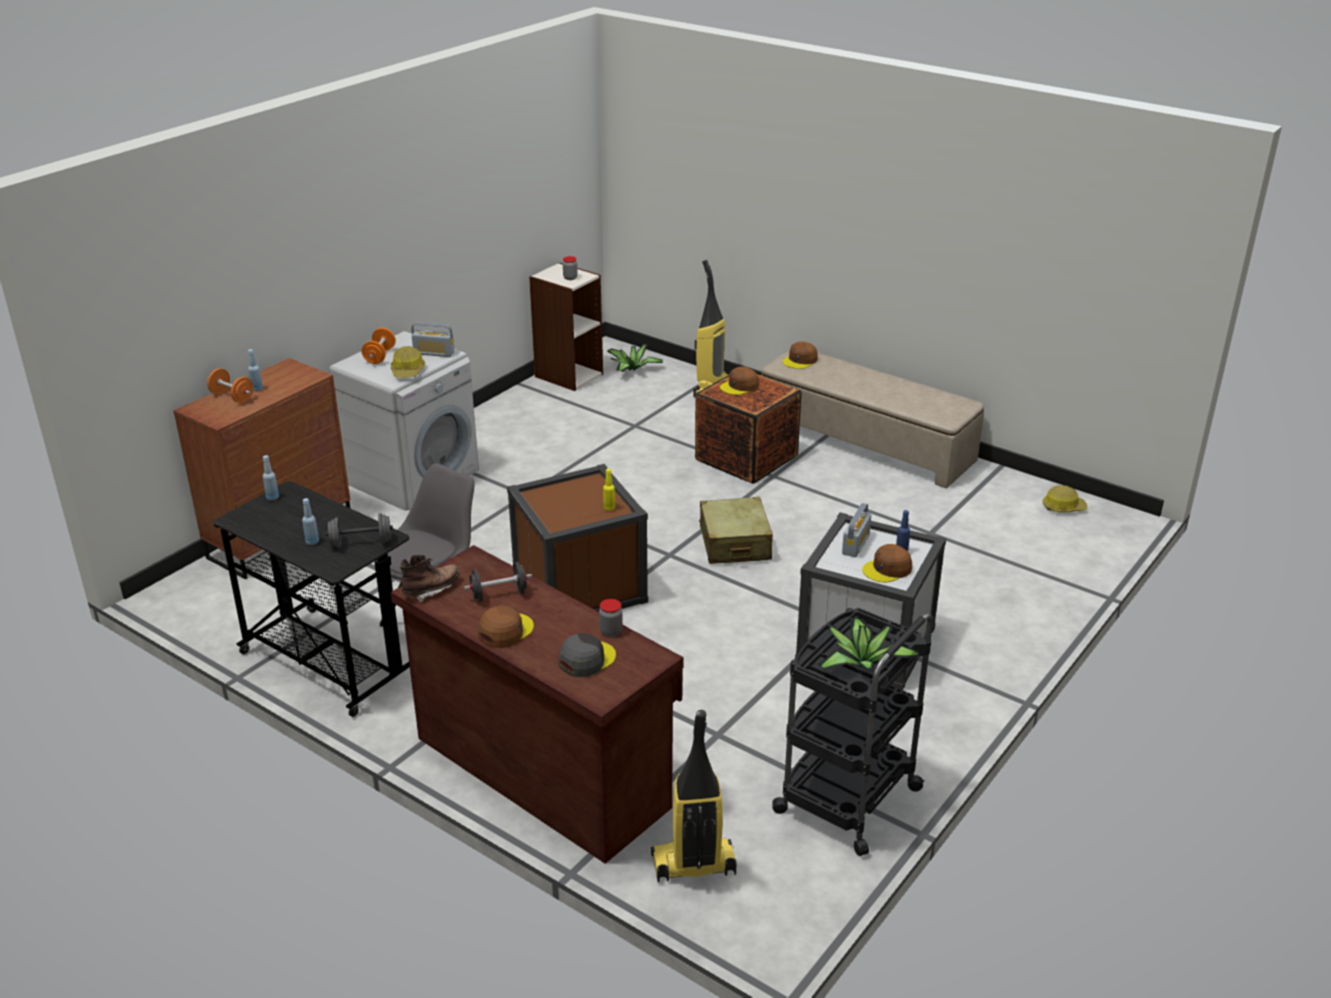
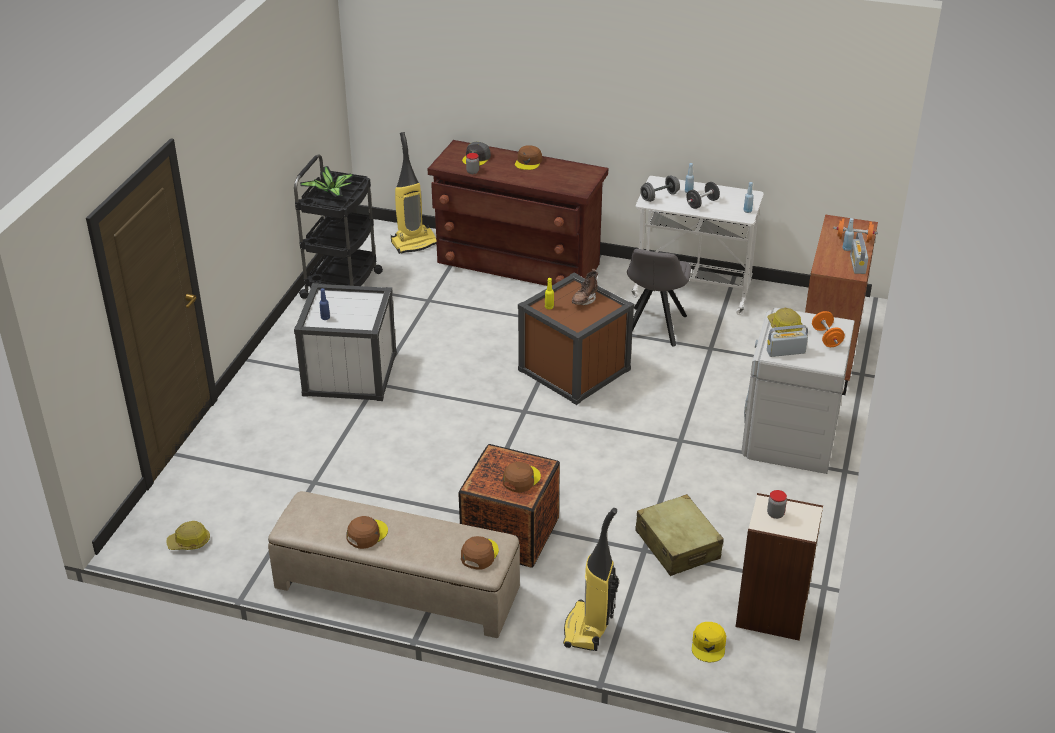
camera: 160 degrees right, 5 degrees up
(330, 661) = (692, 289): black desk -> white desk
(431, 590) = (586, 172): brown boot -> brown boot (584, 300)
(499, 595) = (547, 177): black dumbbell -> black dumbbell (702, 203)
(632, 370) = (709, 645): potted plant -> yellow cap
(734, 543) = (477, 433): beige suitcase -> beige suitcase (677, 545)
(855, 544) = (359, 316): radio -> radio (857, 264)
(887, 569) = (333, 302): brown cap -> brown cap (366, 534)

